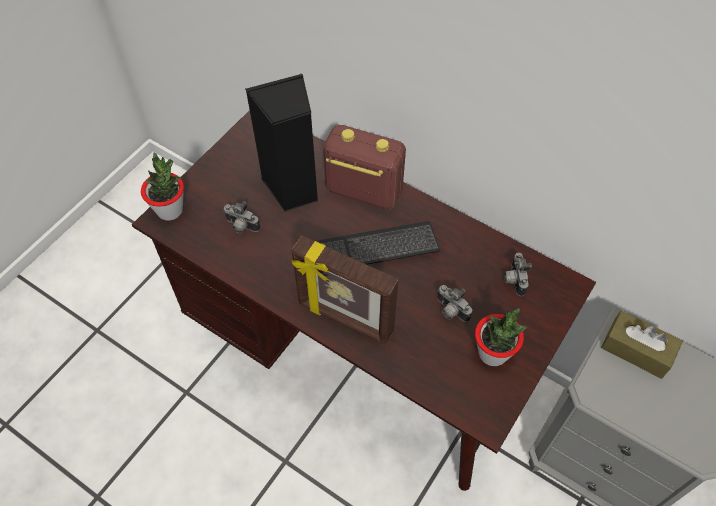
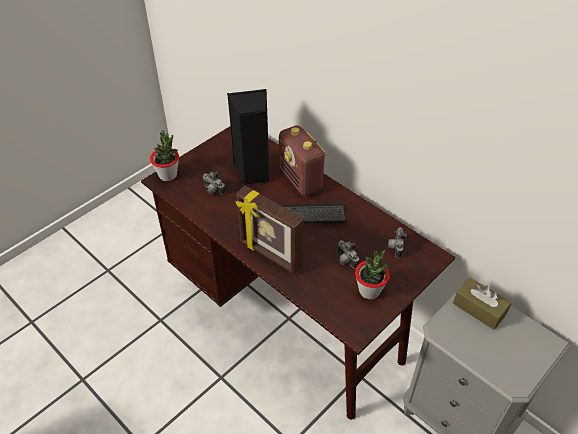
camera: 10 degrees right, 10 degrees down
(363, 191) = (301, 180): radio -> radio turned 150 degrees counterclockwise

